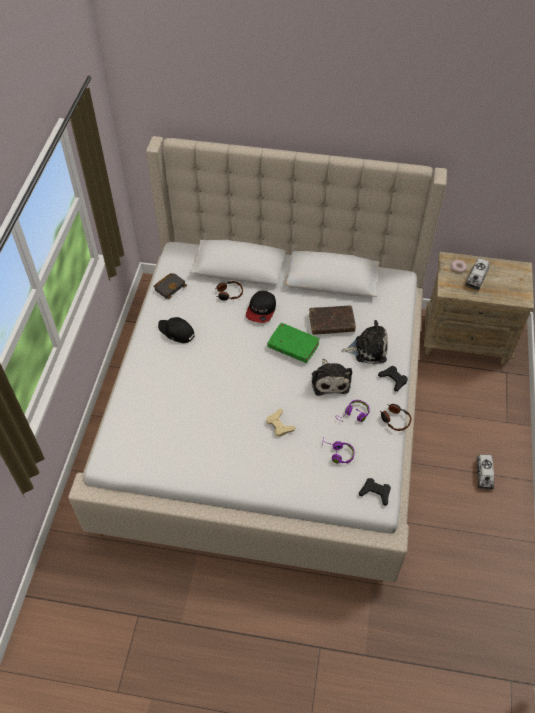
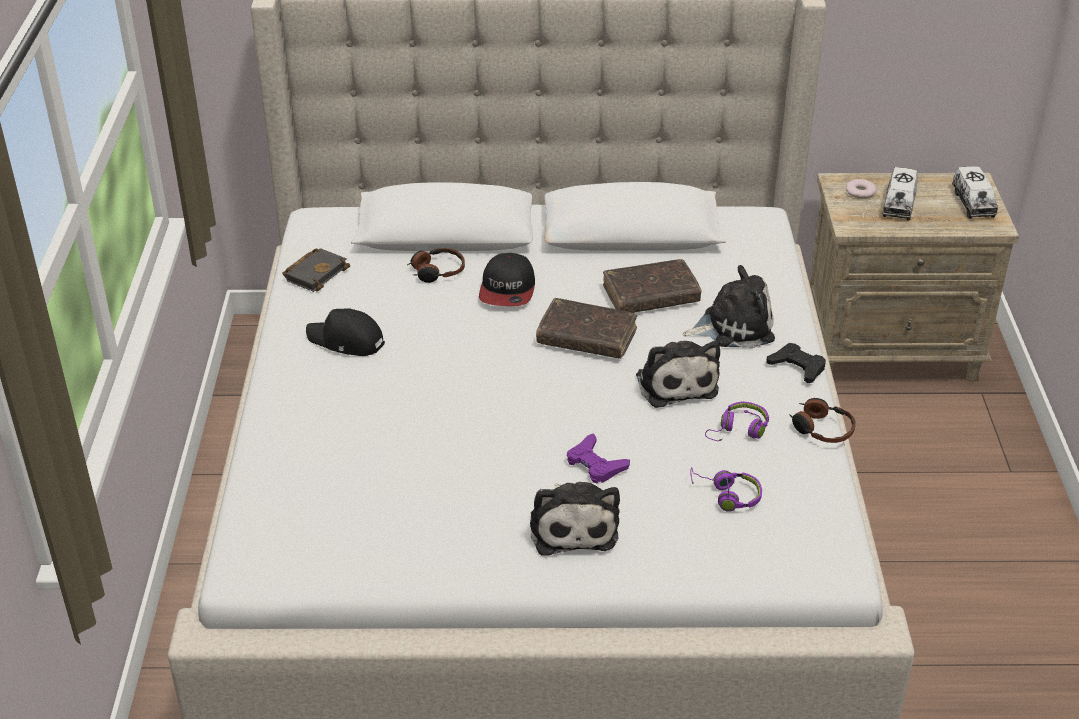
camera: 10 degrees left, 15 degrees down
(260, 460) = (572, 526): none -> plush toy
(279, 425) = (595, 464): beige game controller -> purple game controller
(293, 346) = (586, 338): green book -> brown book
(375, 492) = (823, 551): black game controller -> none
(484, 475) = (997, 563): toy truck -> toy truck (973, 203)

